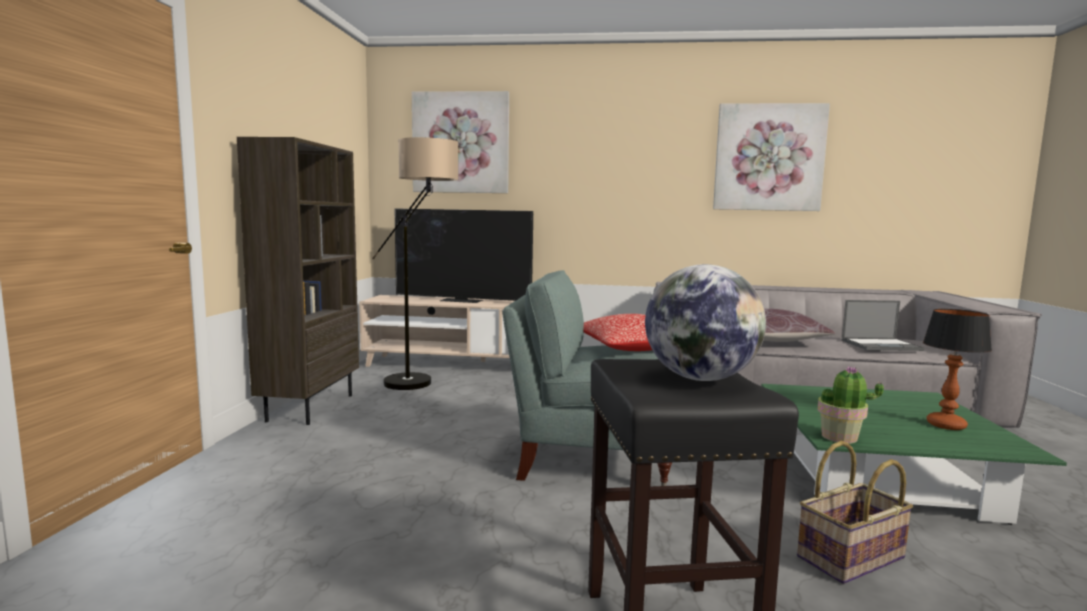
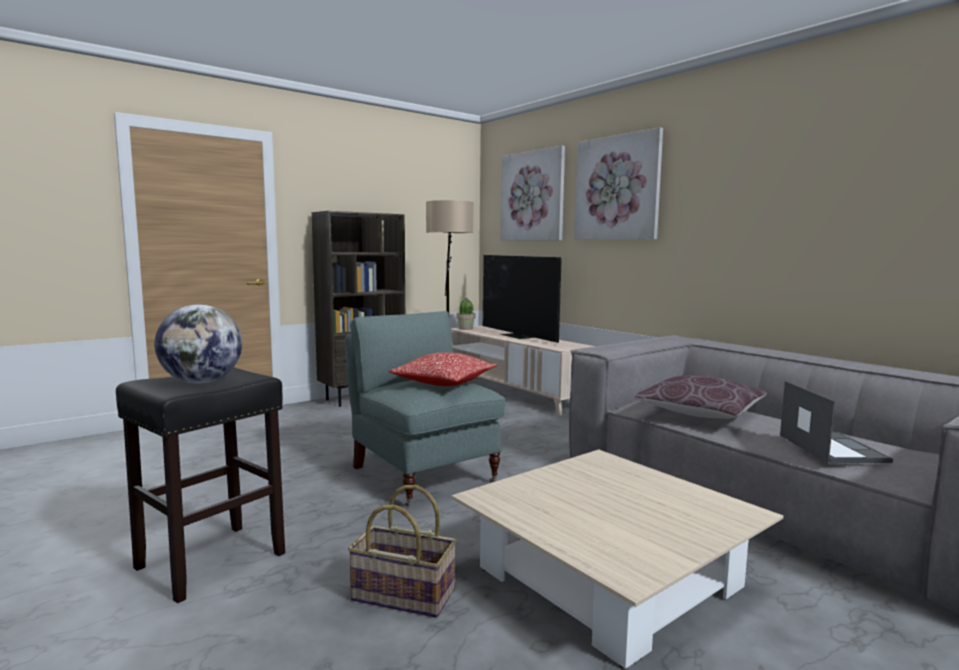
camera: 45 degrees right, 0 degrees up
(769, 157) = (813, 188): picture -> picture (617, 188)
(840, 437) = (492, 498): potted plant -> potted plant (465, 329)
(879, 478) = (610, 578): green coffee table -> beige coffee table
(881, 345) = (830, 448): laptop -> laptop turned 135 degrees counterclockwise
(945, 425) = (640, 531): table lamp -> none

